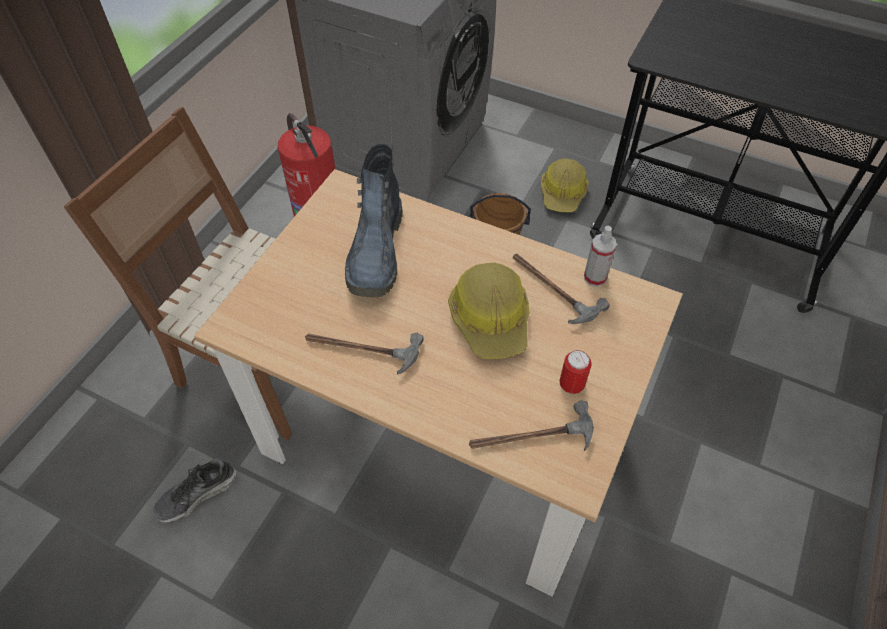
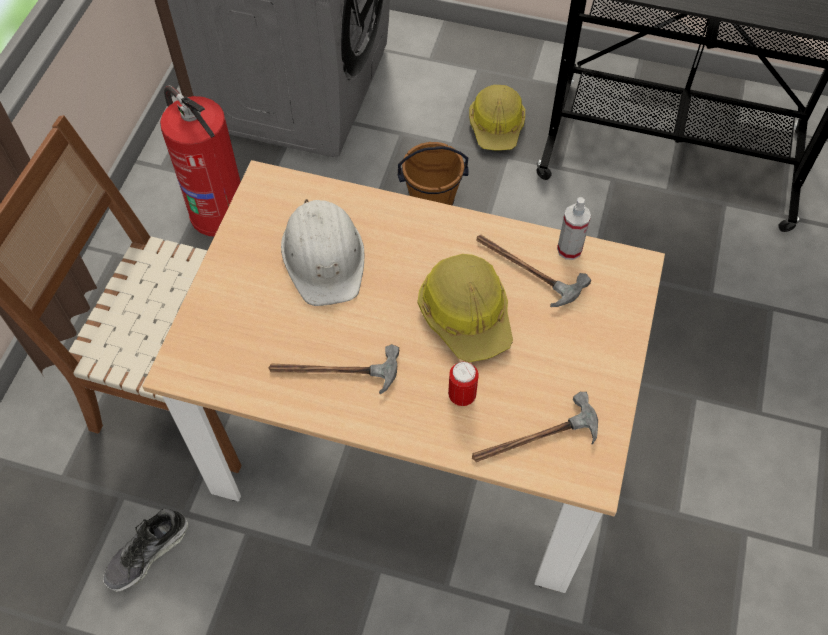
camera: 10 degrees left, 5 degrees up
(377, 253) = (324, 256): boot -> white hard hat
(571, 385) = (566, 375): can -> can (462, 396)

